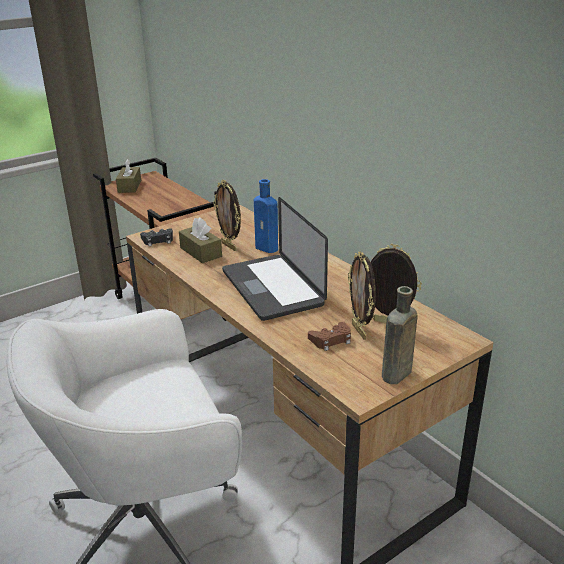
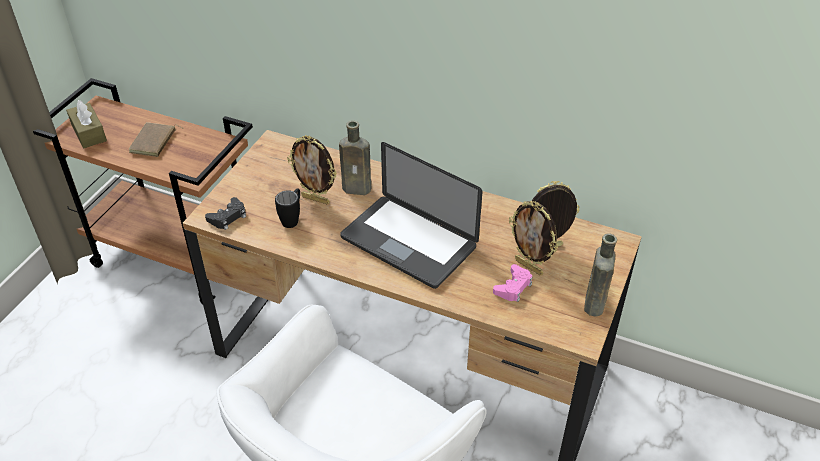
camera: 30 degrees left, 15 degrees up
(163, 199) = (154, 142): none -> brown book
(201, 252) = (292, 219): brown tissue box -> black mug
(268, 248) = (359, 189): blue bottle -> brown bottle
(331, 340) = (513, 287): brown game controller -> pink game controller

